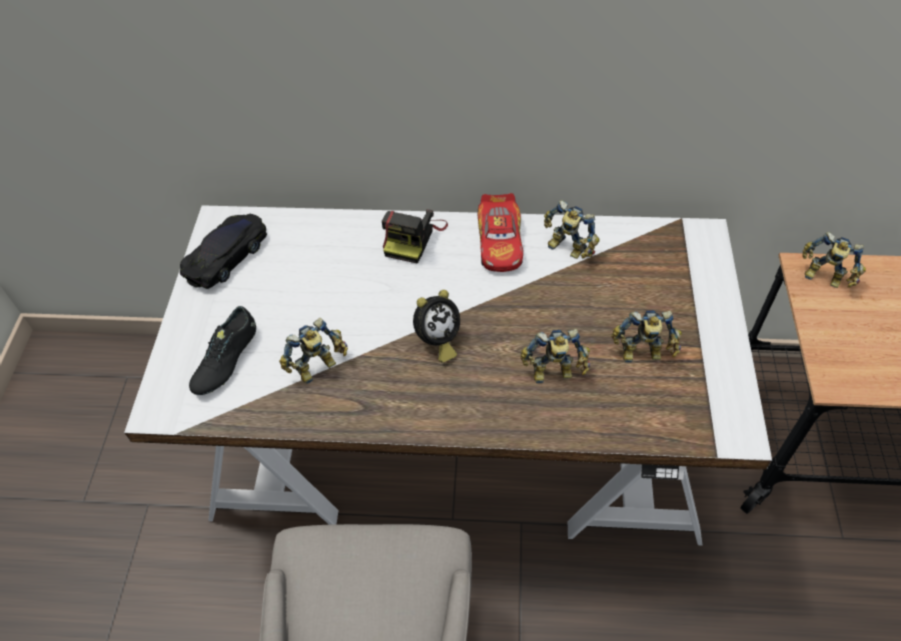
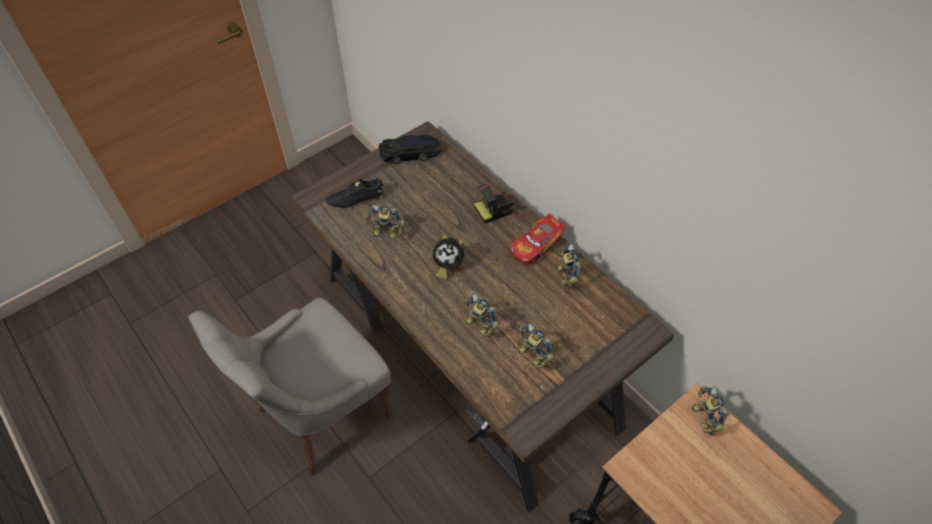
camera: 45 degrees right, 0 degrees up
(457, 445) = (468, 349): white desk -> brown desk

